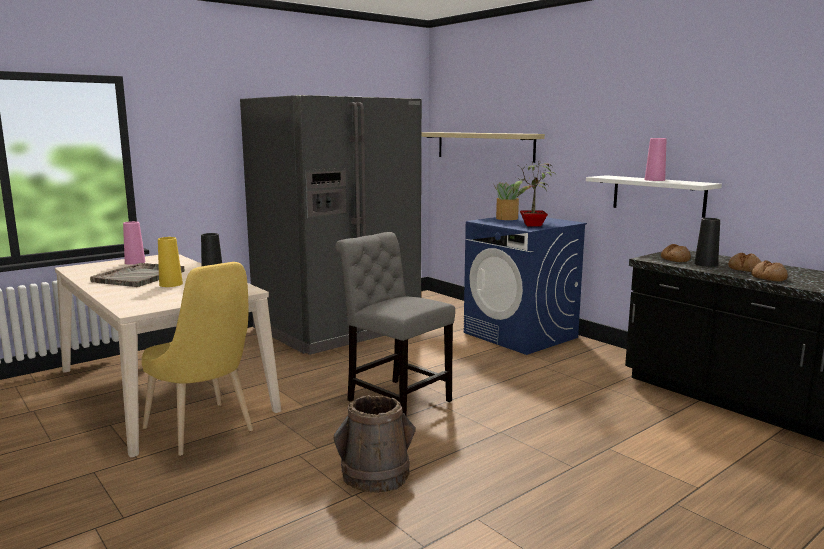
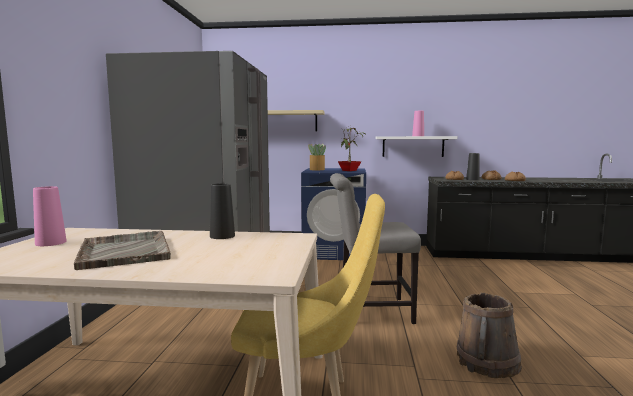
camera: 45 degrees left, 5 degrees down
(171, 284) = (199, 248): yellow vase -> none

